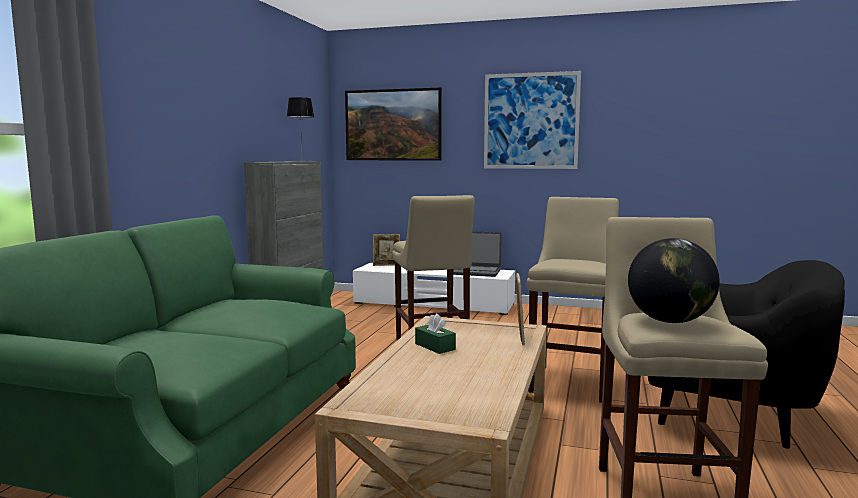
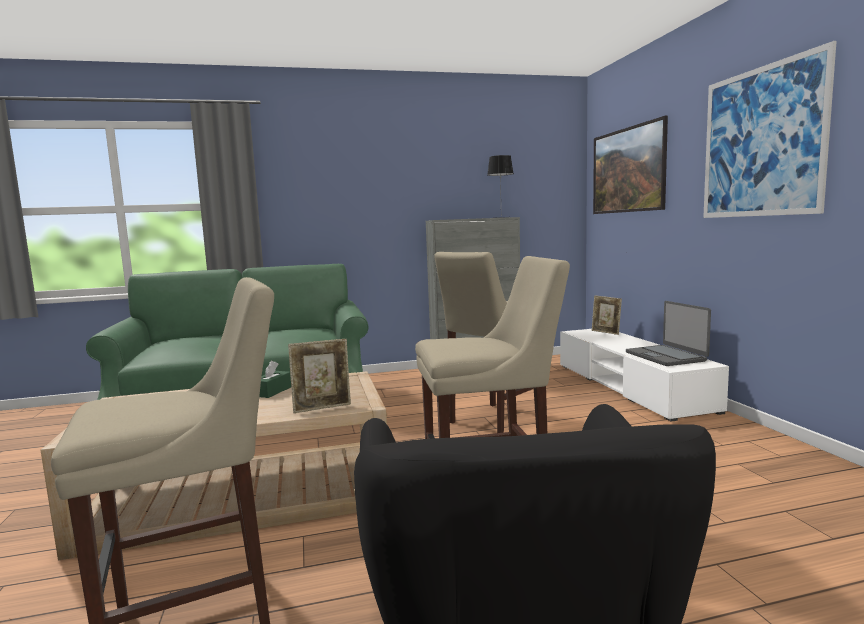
camera: 60 degrees right, 0 degrees up
(670, 321) = (138, 403): globe -> none

